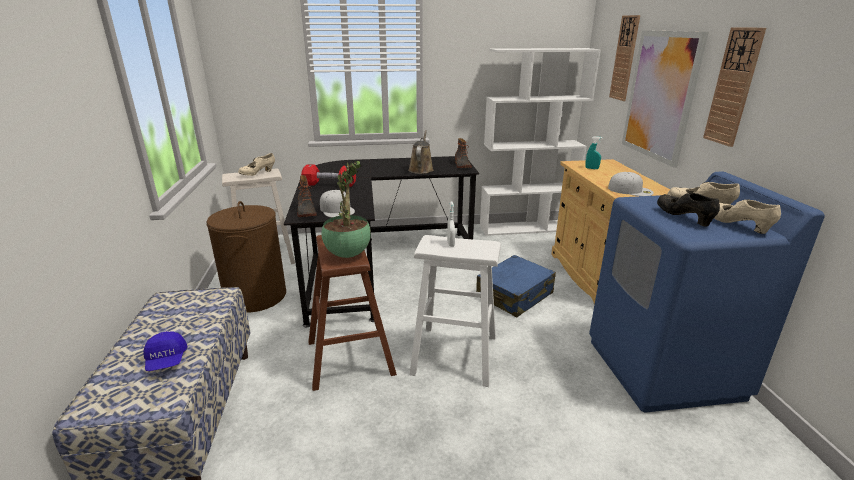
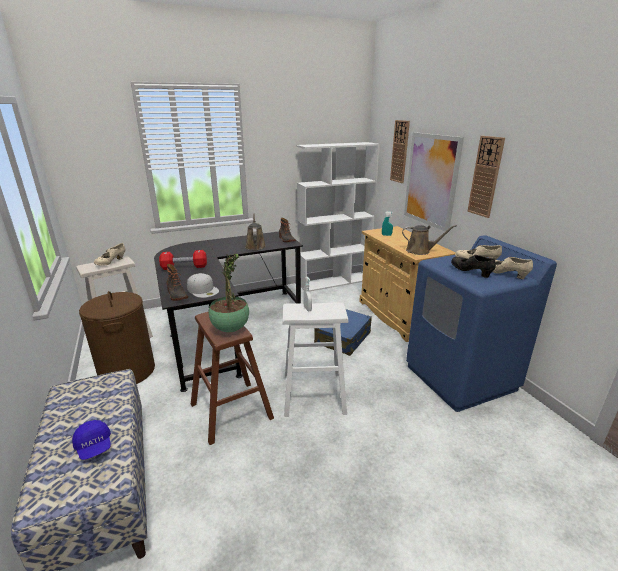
camera: 15 degrees left, 0 degrees up
(630, 190) = (420, 251): white cap -> brown watering can

